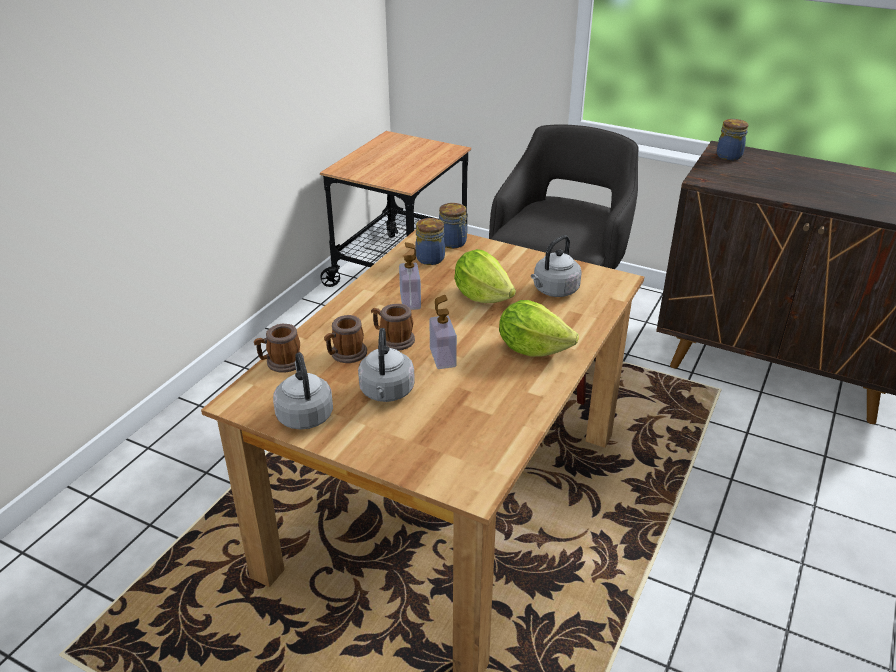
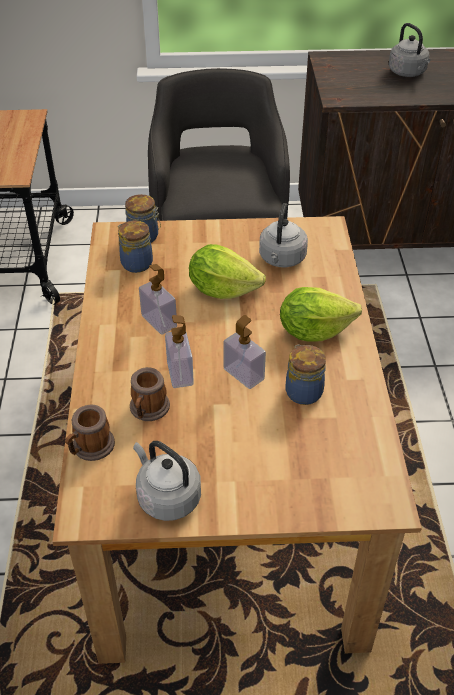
camera: 30 degrees left, 10 degrees up
(386, 393) = (225, 436): grey kettle -> grey kettle (408, 73)
(393, 340) = (180, 373): mug -> soap dispenser
(728, 155) = (337, 65): jar -> jar (303, 391)

